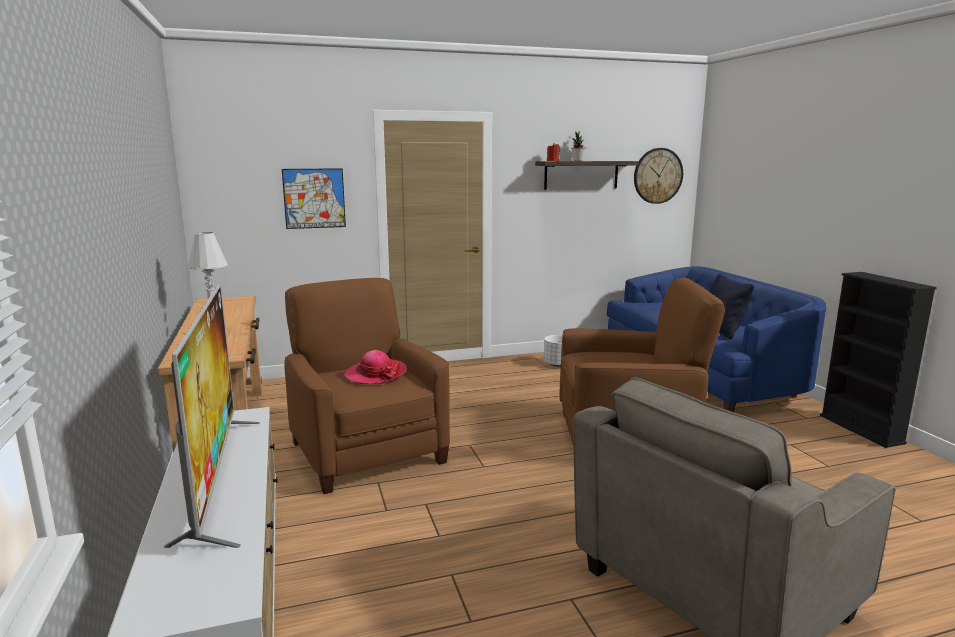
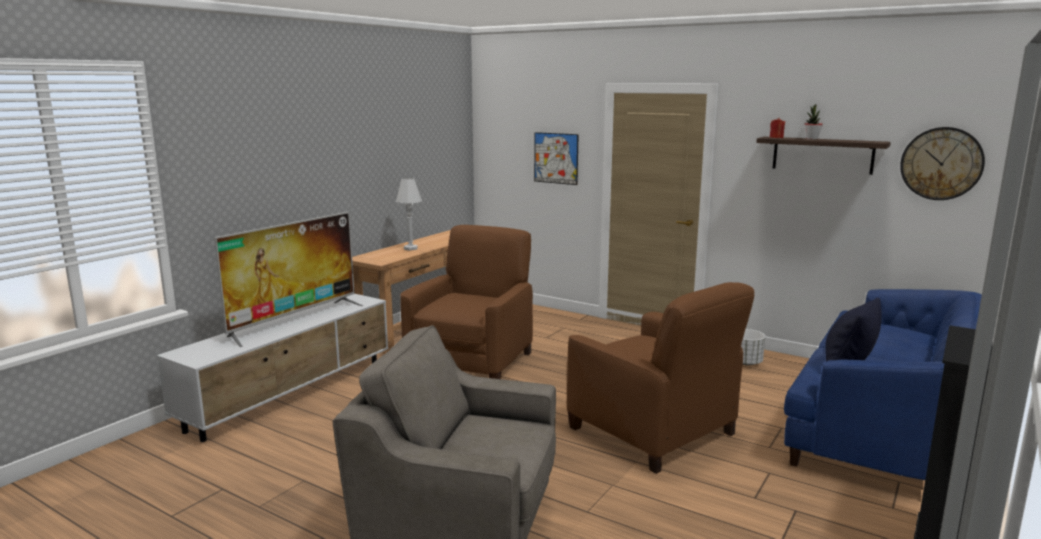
camera: 50 degrees right, 0 degrees up
(375, 374) = (472, 302): hat -> none

